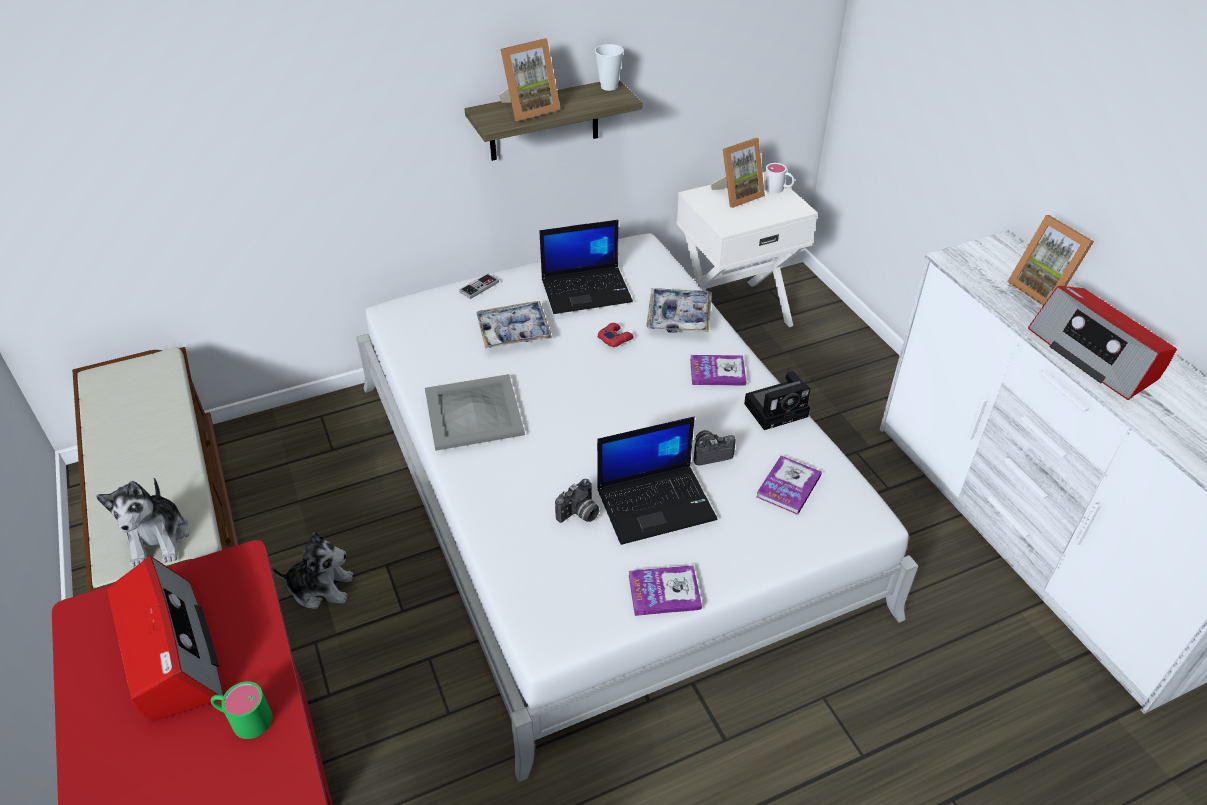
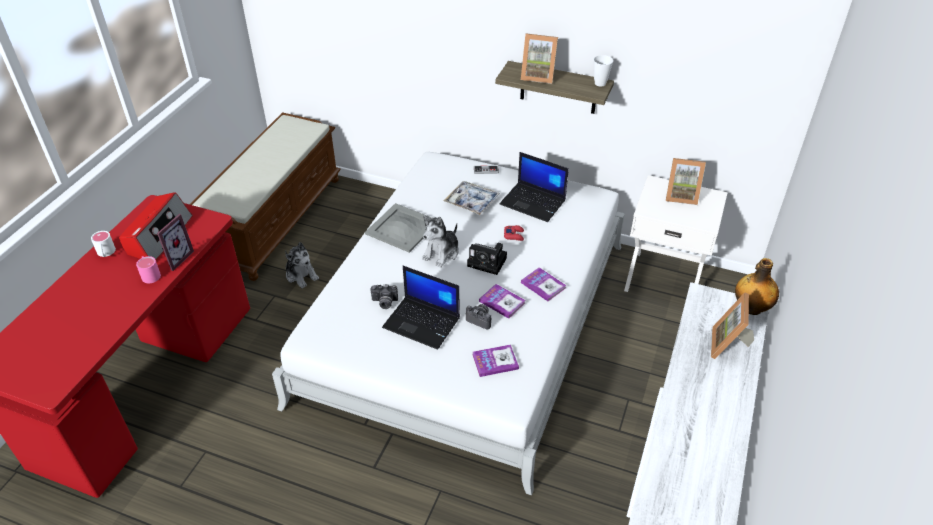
camera: 45 degrees right, 0 degrees up
(159, 538) = (230, 201): plush toy -> plush toy (442, 253)
(243, 719) = (150, 274): green mug -> pink mug
(255, 662) = (176, 258): none -> picture frame
(664, 592) = (373, 361): book -> book (502, 302)
(679, 317) = (562, 245): tray -> none
(778, 189) = (714, 206): white mug -> white mug (106, 253)
(778, 409) = (546, 324): camera -> camera (488, 262)
(1003, 245) = (751, 308): none -> bottle
(1095, 355) = (695, 397): radio -> none

